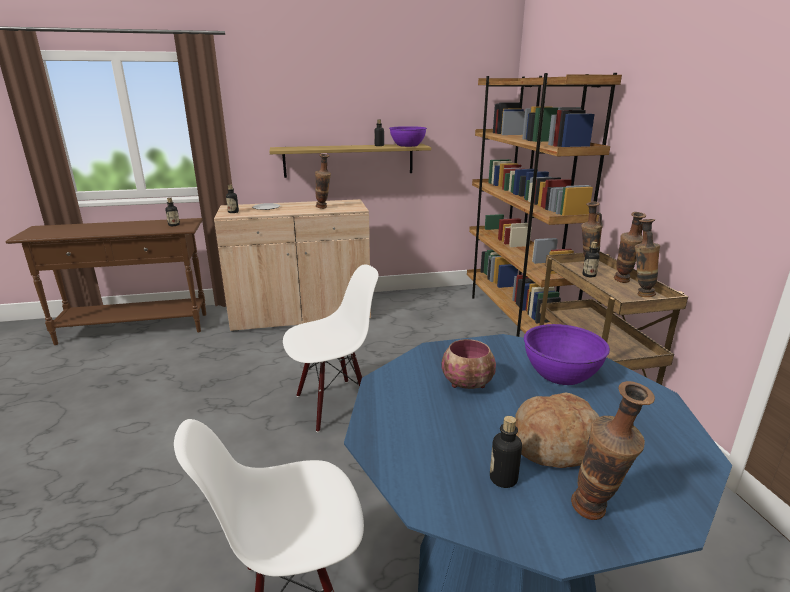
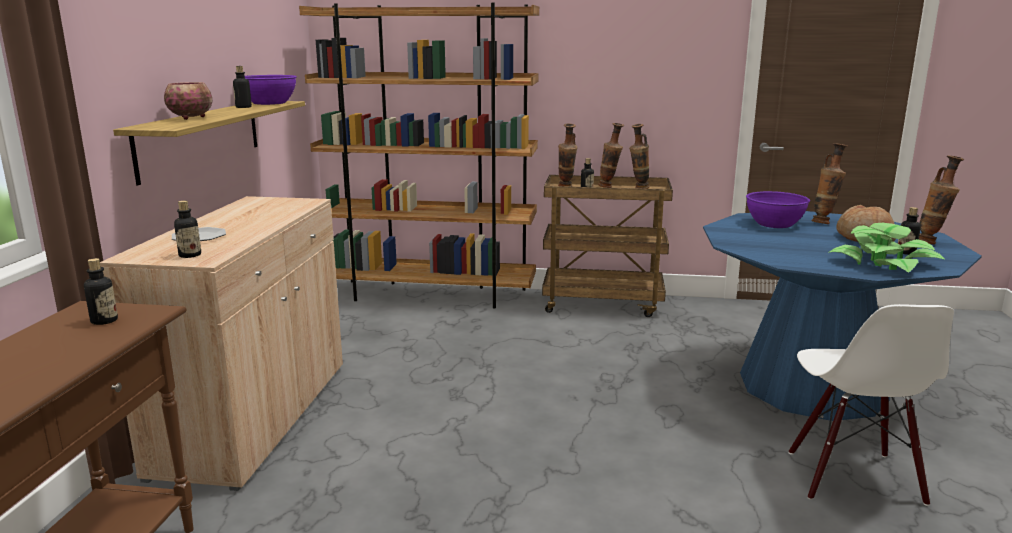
camera: 70 degrees left, 5 degrees down
(324, 208) = (271, 212): vase -> vase (824, 223)
(334, 405) = (548, 421): white chair -> none
(425, 452) = (884, 263): none -> potted plant
(468, 384) = (791, 244): bowl -> bowl (192, 118)

